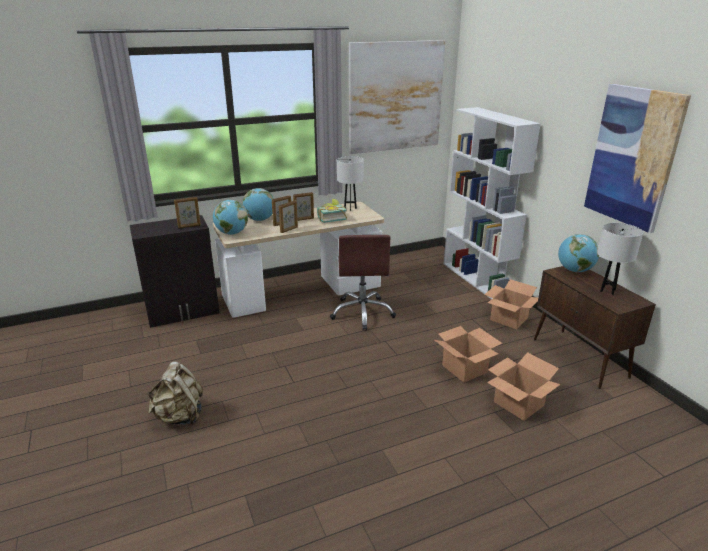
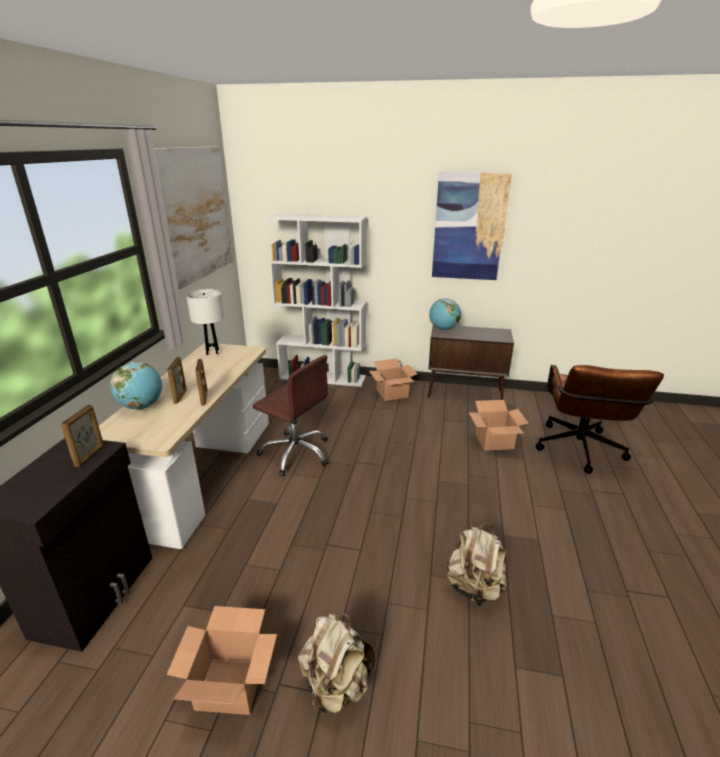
camera: 55 degrees left, 0 degrees up
(232, 233) = (144, 436): globe -> none
(304, 219) = (193, 382): picture frame -> none
(304, 451) = (474, 588): none -> beige backpack
(331, 218) = (218, 368): book -> none
(464, 368) = (433, 443): cardboard box -> cardboard box (229, 685)
(588, 473) = (579, 452): none -> brown office chair
(608, 290) = (481, 332): white table lamp -> none

